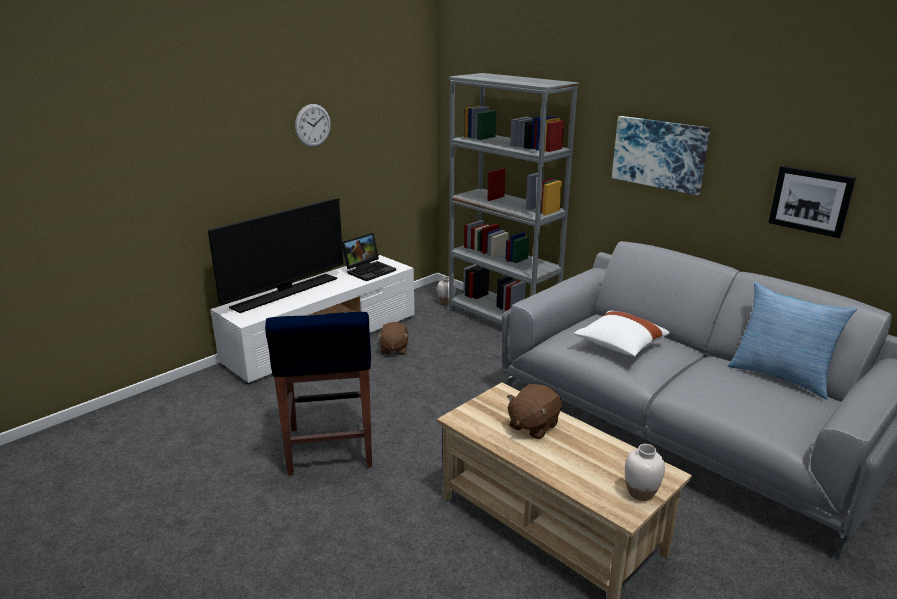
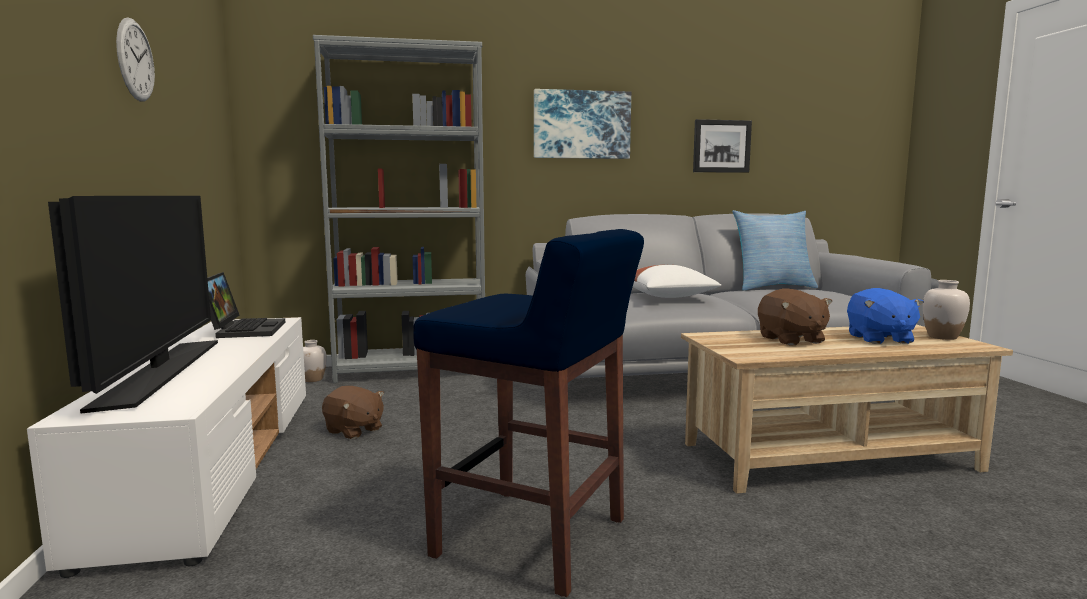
camera: 55 degrees left, 15 degrees down
(588, 462) = (879, 339): none -> blue plush toy

